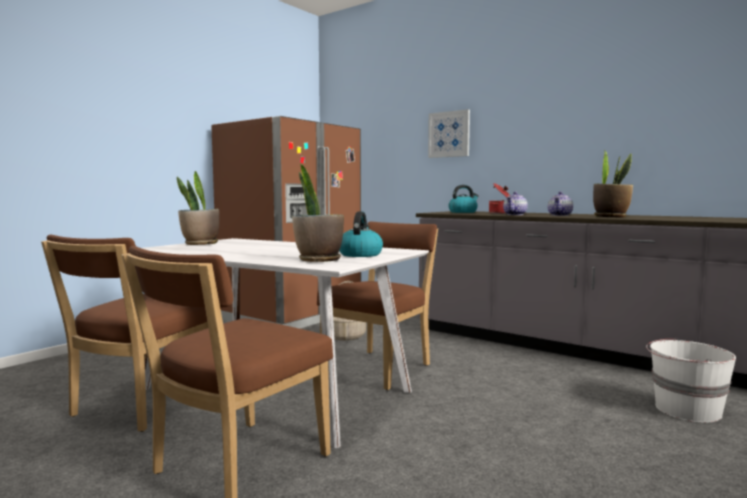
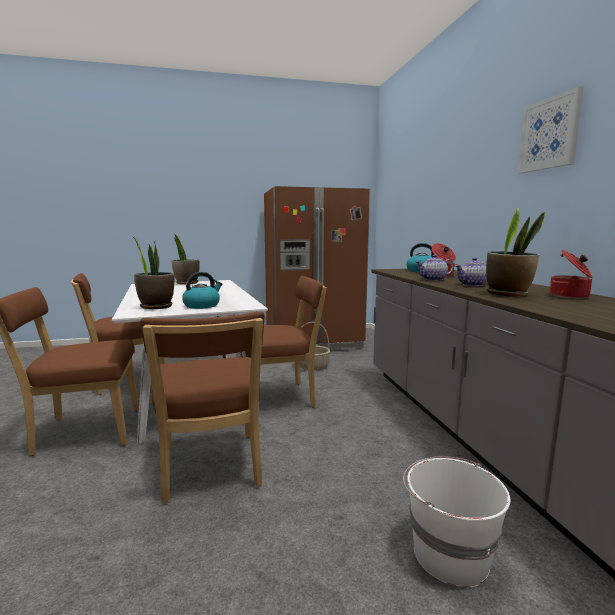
camera: 40 degrees right, 5 degrees up
(449, 134) = (443, 189): picture -> picture (549, 134)
(461, 435) = (211, 469): none -> brown chair
(640, 216) = (570, 296): none -> cooking pot

